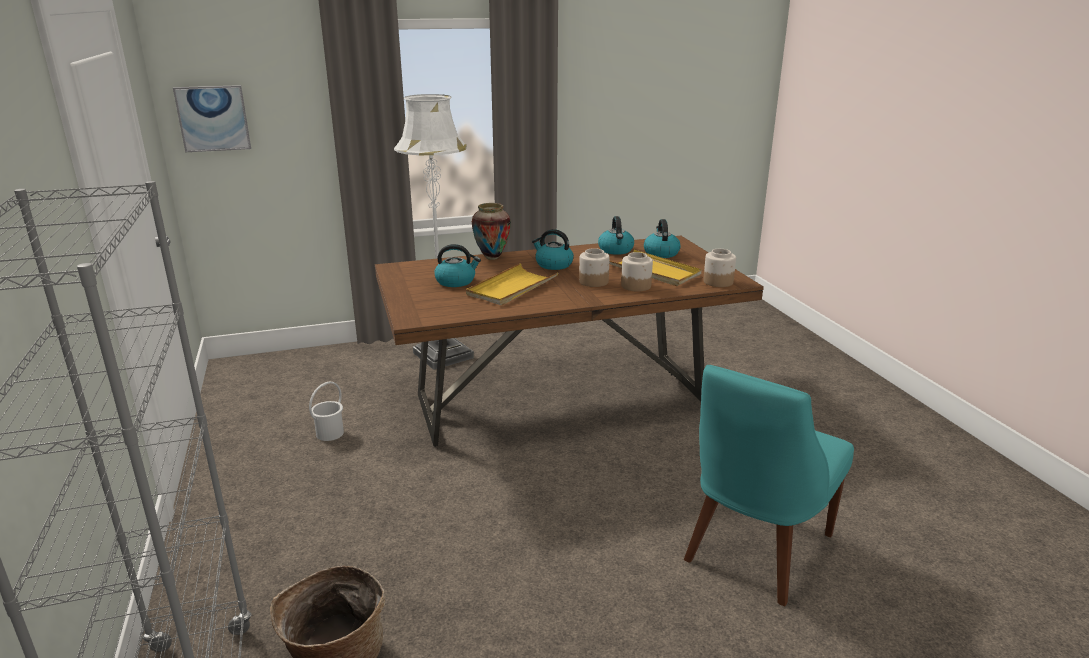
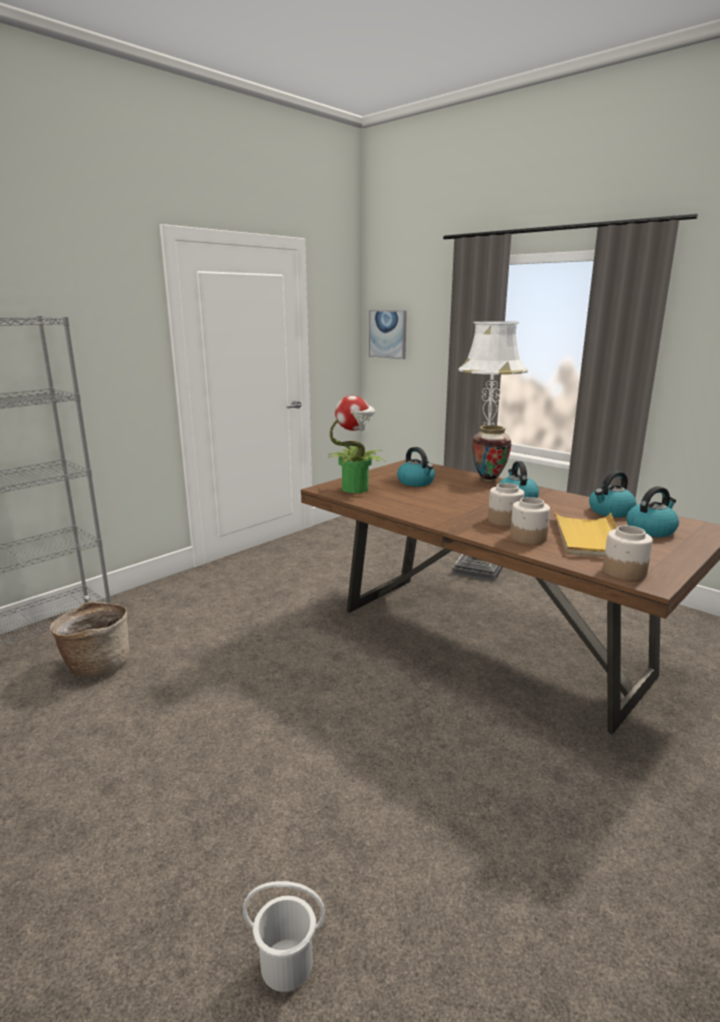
camera: 60 degrees right, 5 degrees down
(329, 433) = (322, 572): white bucket -> white bucket (286, 963)
(434, 307) = (356, 489): none -> potted plant
(511, 288) = (434, 499): yellow tray -> none
(754, 550) = (350, 856): turquoise chair -> none

